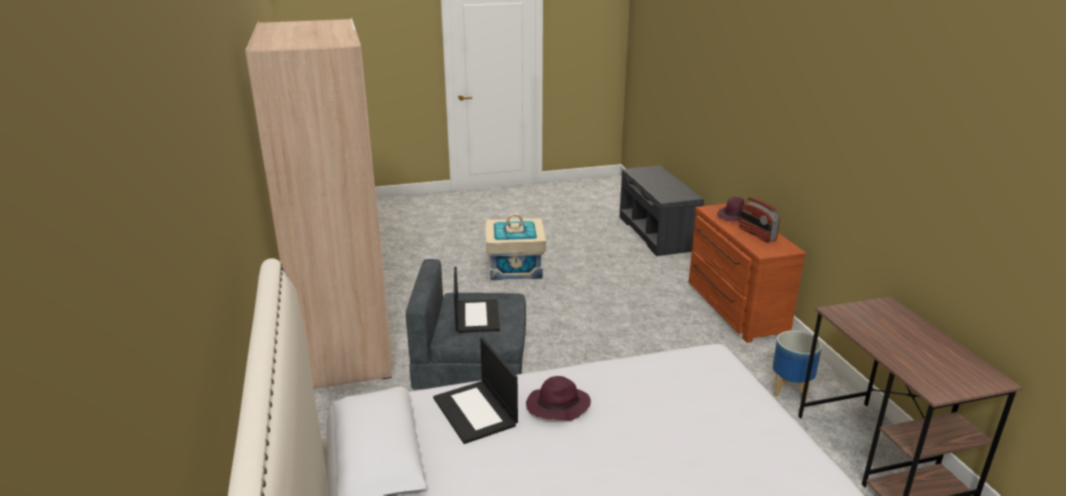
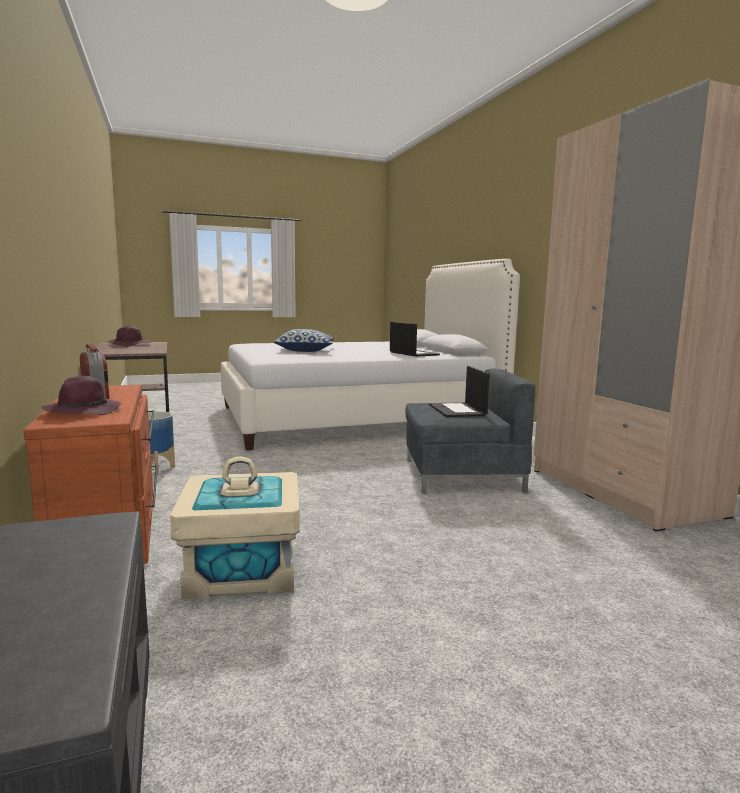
camera: 175 degrees right, 15 degrees down
(515, 267) = (496, 606): beige storage box -> beige storage box (242, 569)
(557, 407) = (370, 353): purple hat -> purple hat (130, 345)
(684, 438) = (305, 350): none -> pillow

